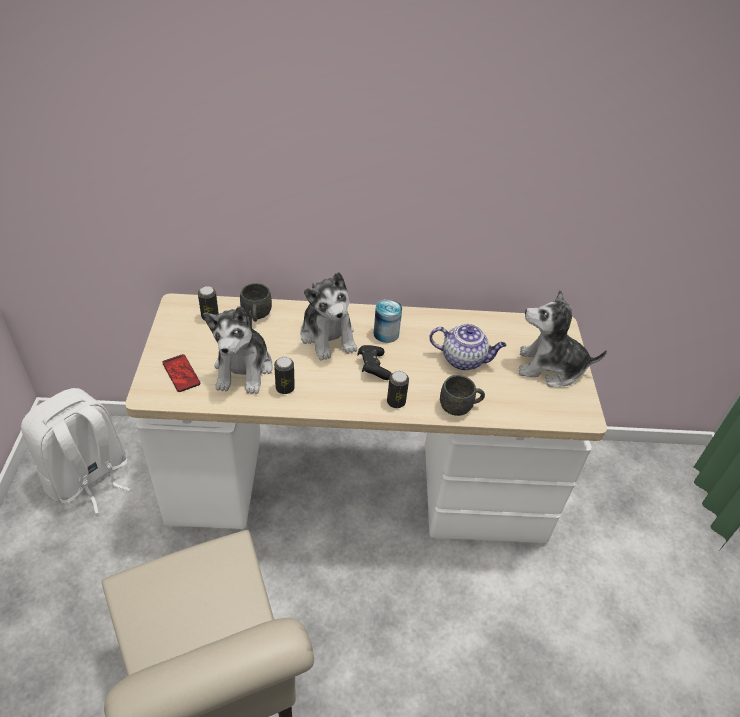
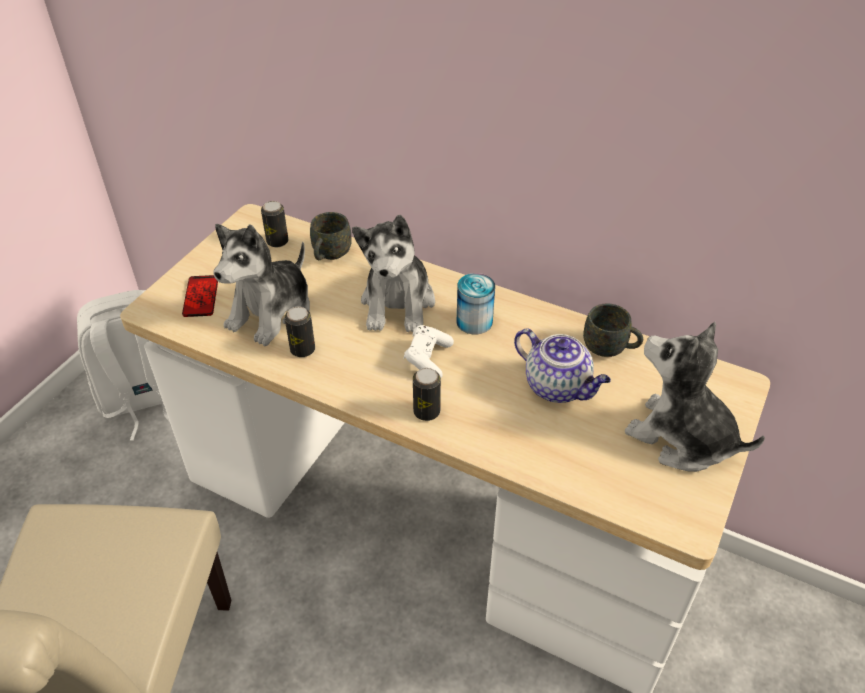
camera: 30 degrees right, 0 degrees up
(373, 367) = (428, 359): black game controller -> white game controller
(460, 407) = (508, 447): grey mug -> grey mug (610, 349)

